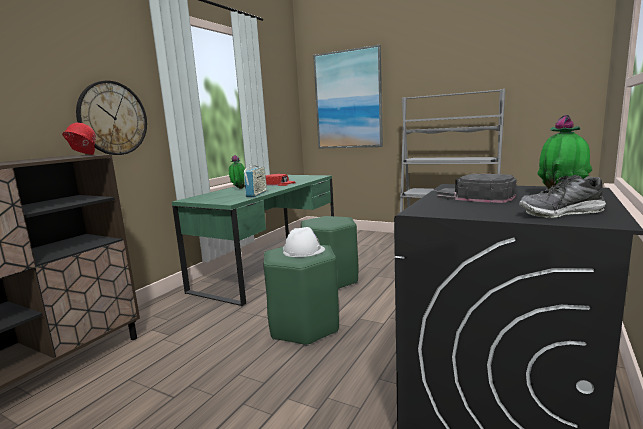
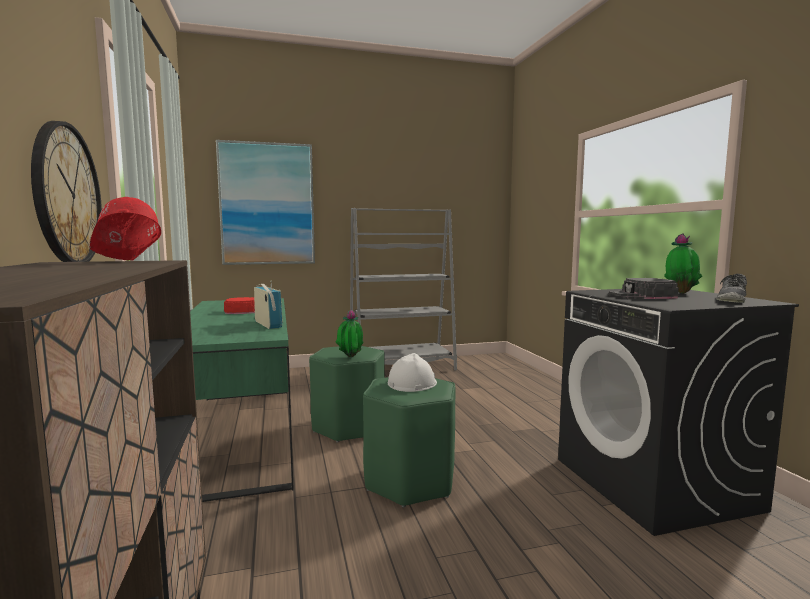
camera: 45 degrees left, 5 degrees down
(239, 189) = (207, 321): potted plant -> potted plant (350, 358)

